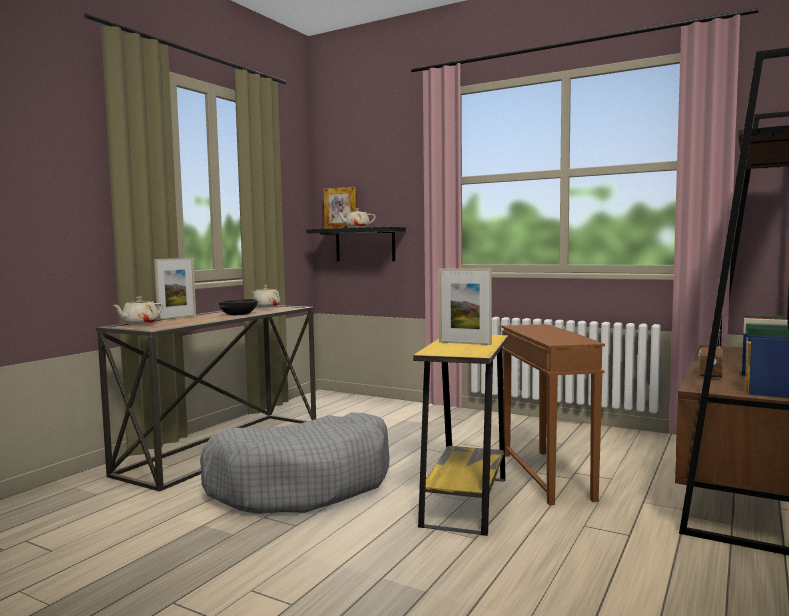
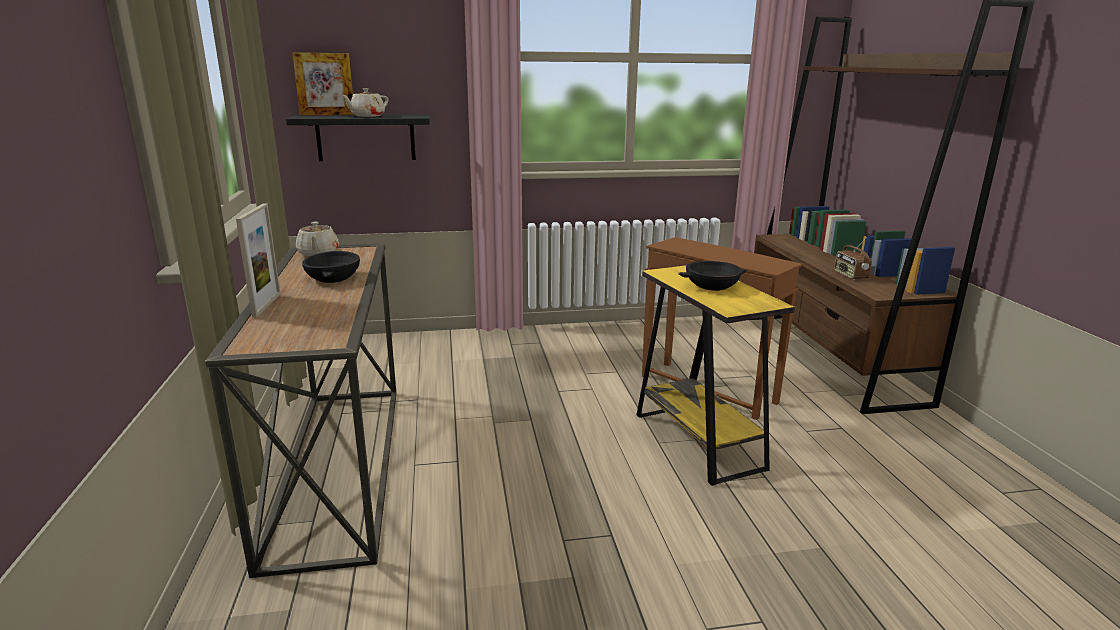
camera: 40 degrees left, 15 degrees up
(139, 324) = (261, 335): beige teapot -> none
(303, 484) = (528, 480): grey dog bed -> none
(465, 343) = (712, 286): picture frame -> black bowl

